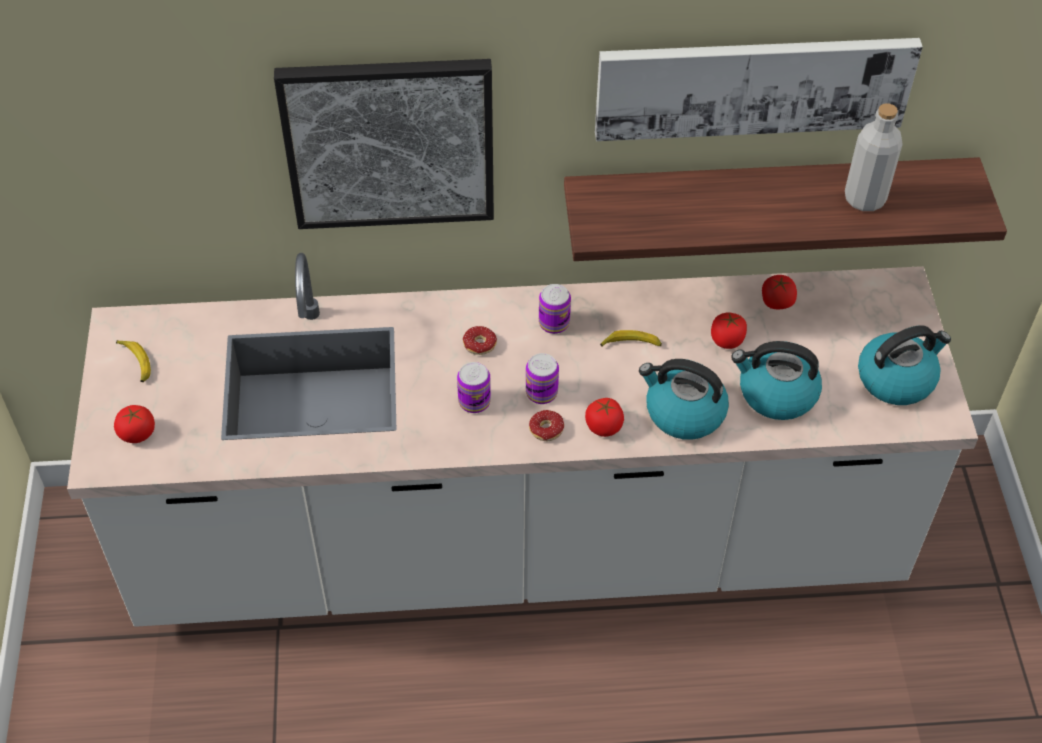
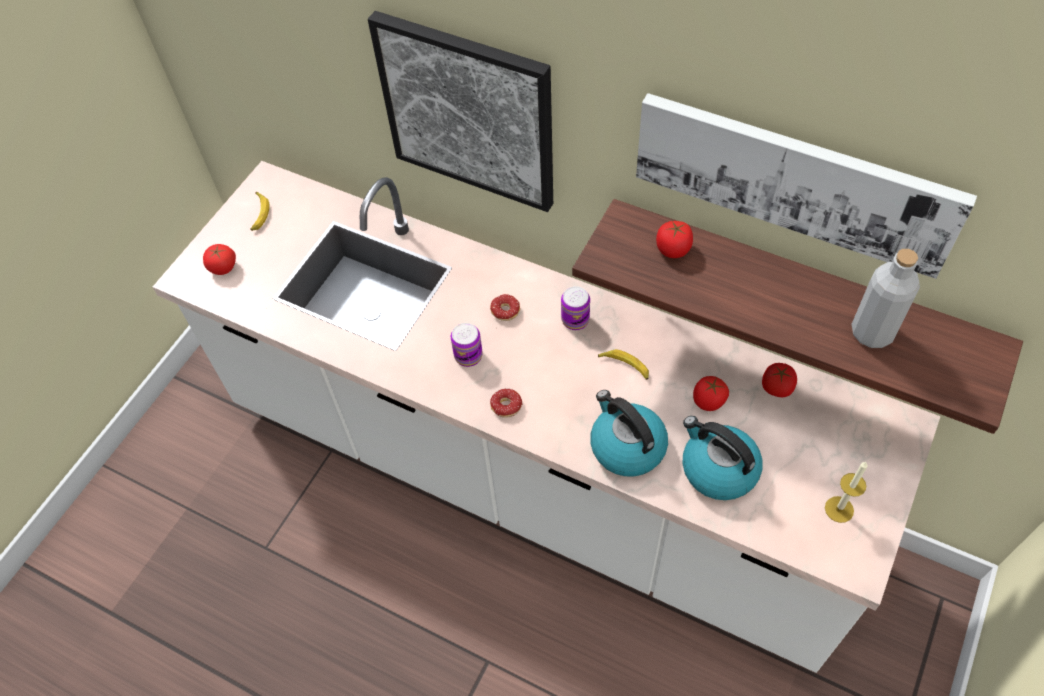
camera: 35 degrees right, 5 degrees up
(541, 393) = (524, 373): can -> none
(604, 426) = (553, 426): tomato -> tomato (673, 249)
(896, 379) = (839, 509): kettle -> candle

